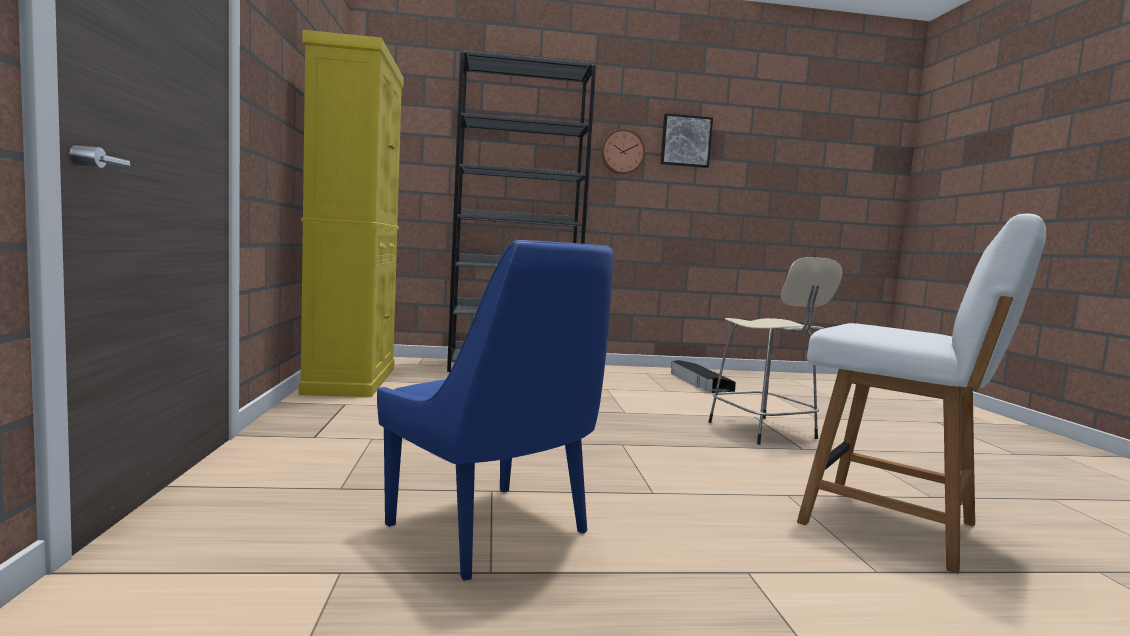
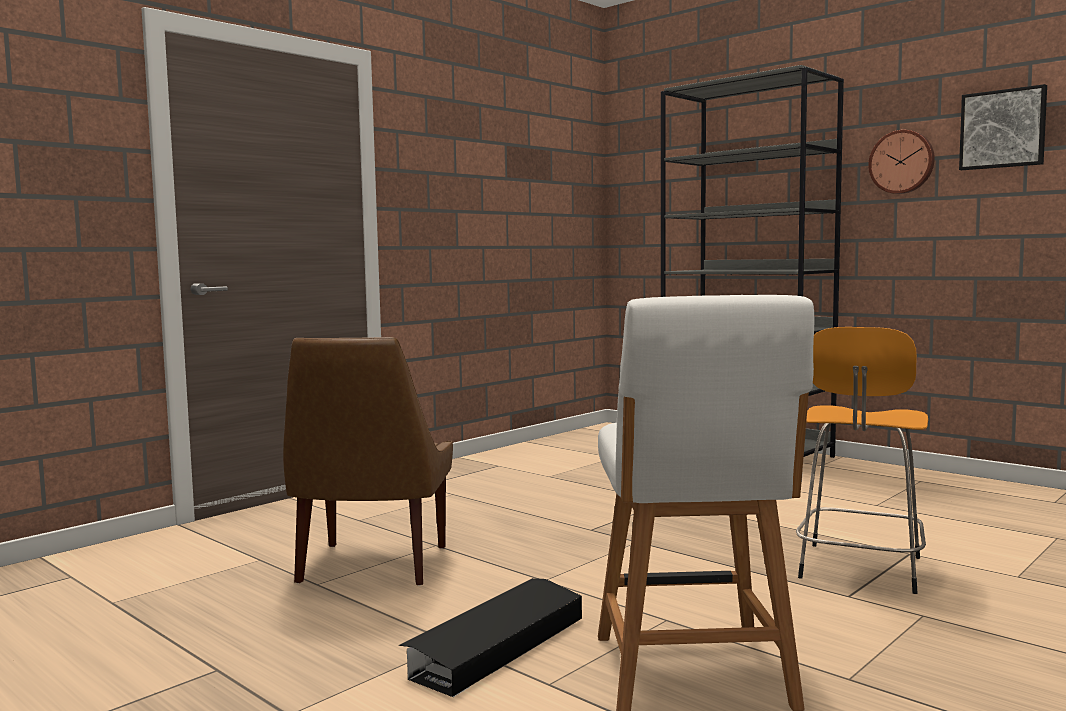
camera: 50 degrees right, 0 degrees up
(351, 380) = (553, 446): yellow cabinet -> none
(492, 531) = (371, 566): blue chair -> brown chair
(700, 383) = (972, 504): black storage box -> black storage box (496, 646)
(764, 431) = (859, 569): beige stool -> orange stool

